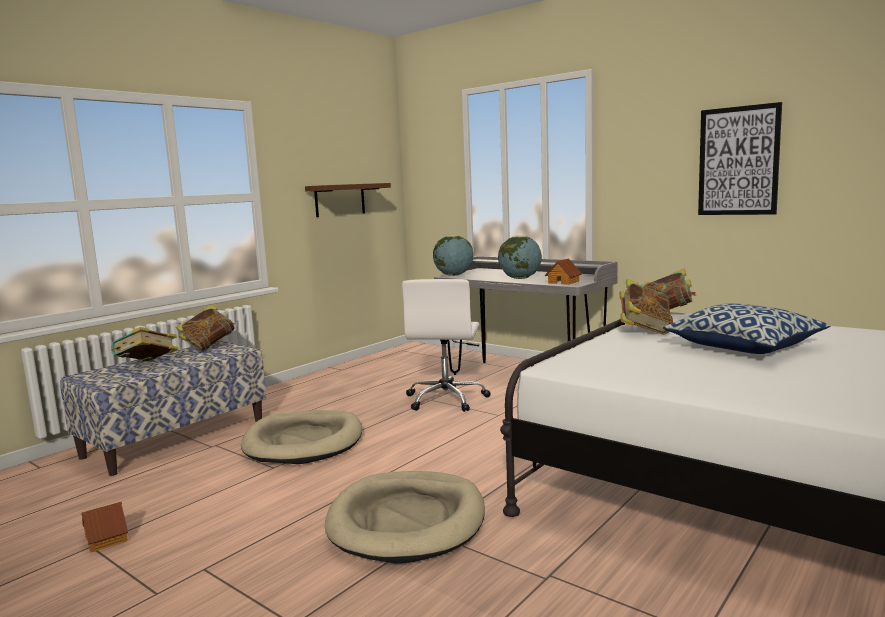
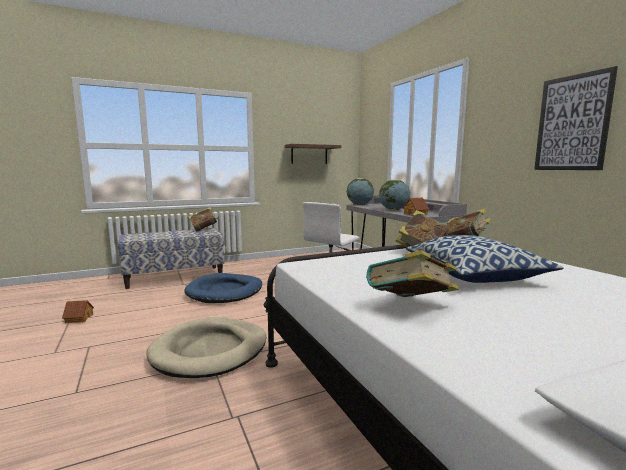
camera: 25 degrees right, 0 degrees up
(147, 365) = (161, 234): book -> book (410, 307)
(304, 442) = (225, 291): beige dog bed -> blue dog bed

